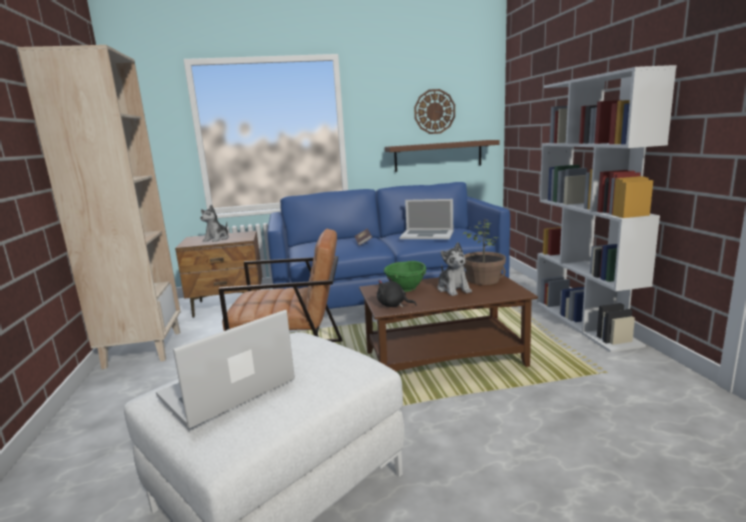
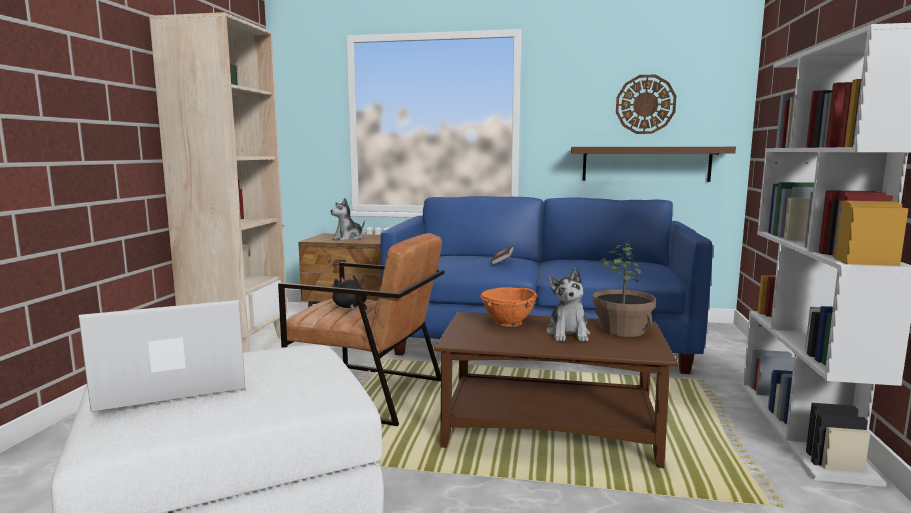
camera: 20 degrees right, 5 degrees down
(393, 305) = (471, 339): black plush toy -> black plush toy (350, 307)
(406, 289) = (508, 323): green bowl -> orange bowl
(427, 235) = (593, 264): laptop -> none

